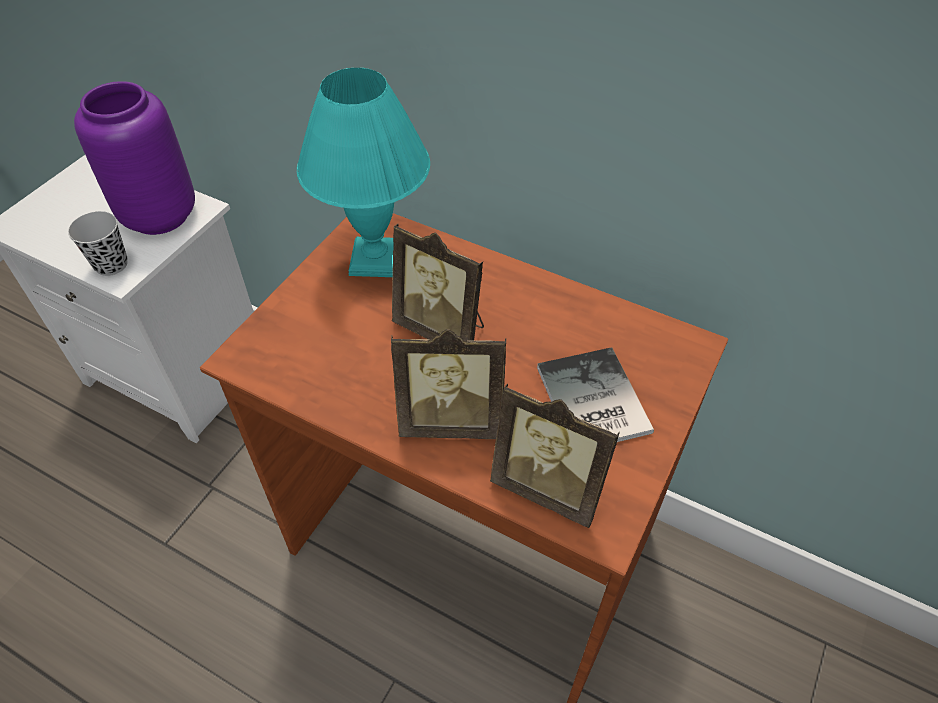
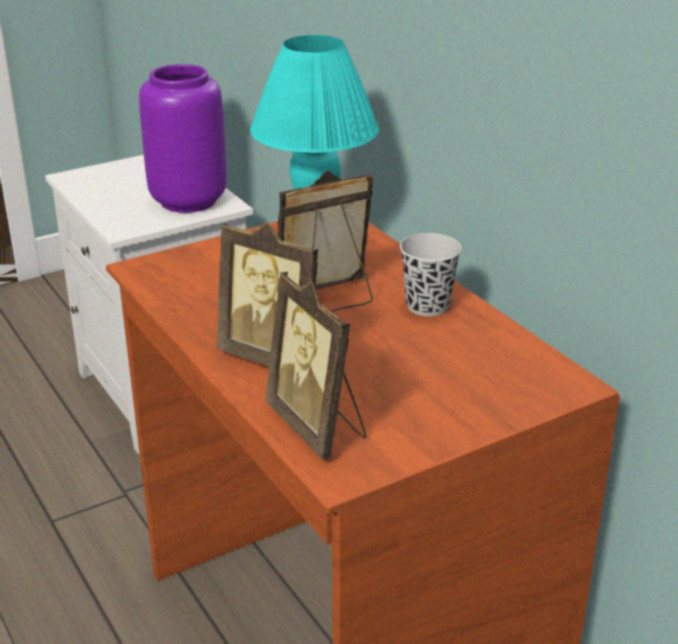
camera: 30 degrees right, 20 degrees down
(111, 264) = (122, 220): black cup -> black cup (427, 306)
(442, 329) = (329, 300): picture frame -> picture frame turned 90 degrees clockwise
(590, 403) = (418, 388): book -> none

